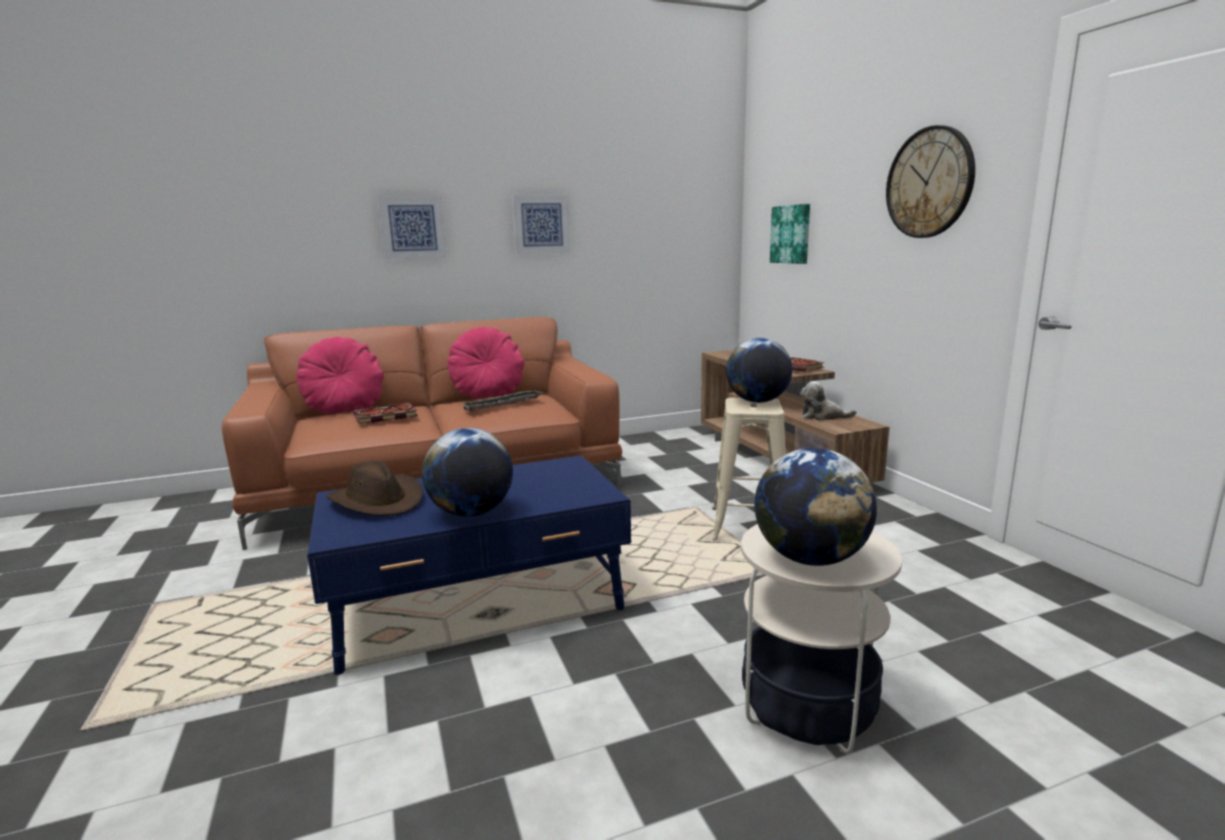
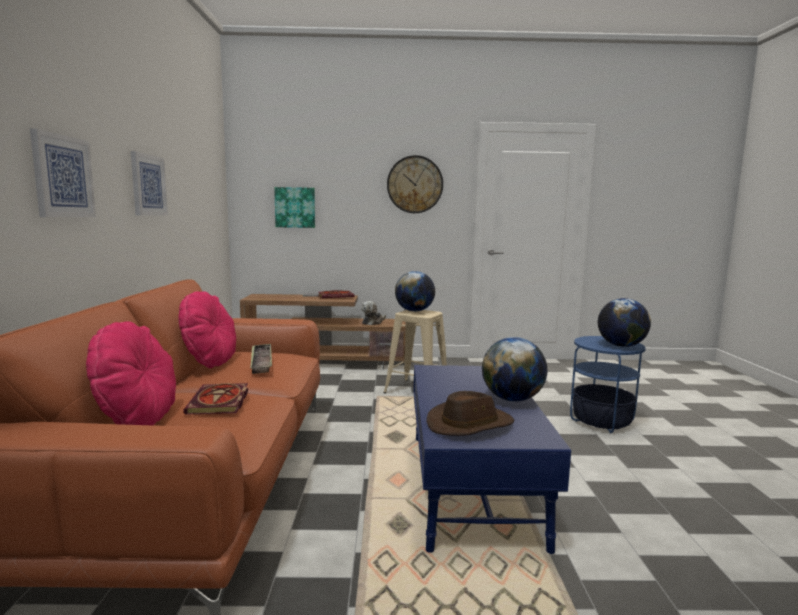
camera: 70 degrees left, 5 degrees down
(808, 712) = (601, 422): beige side table -> blue side table

